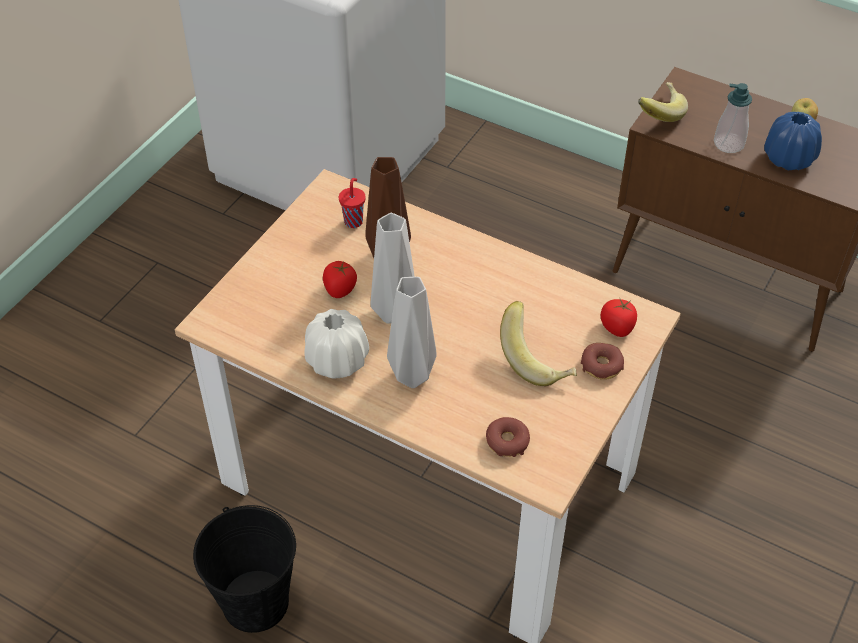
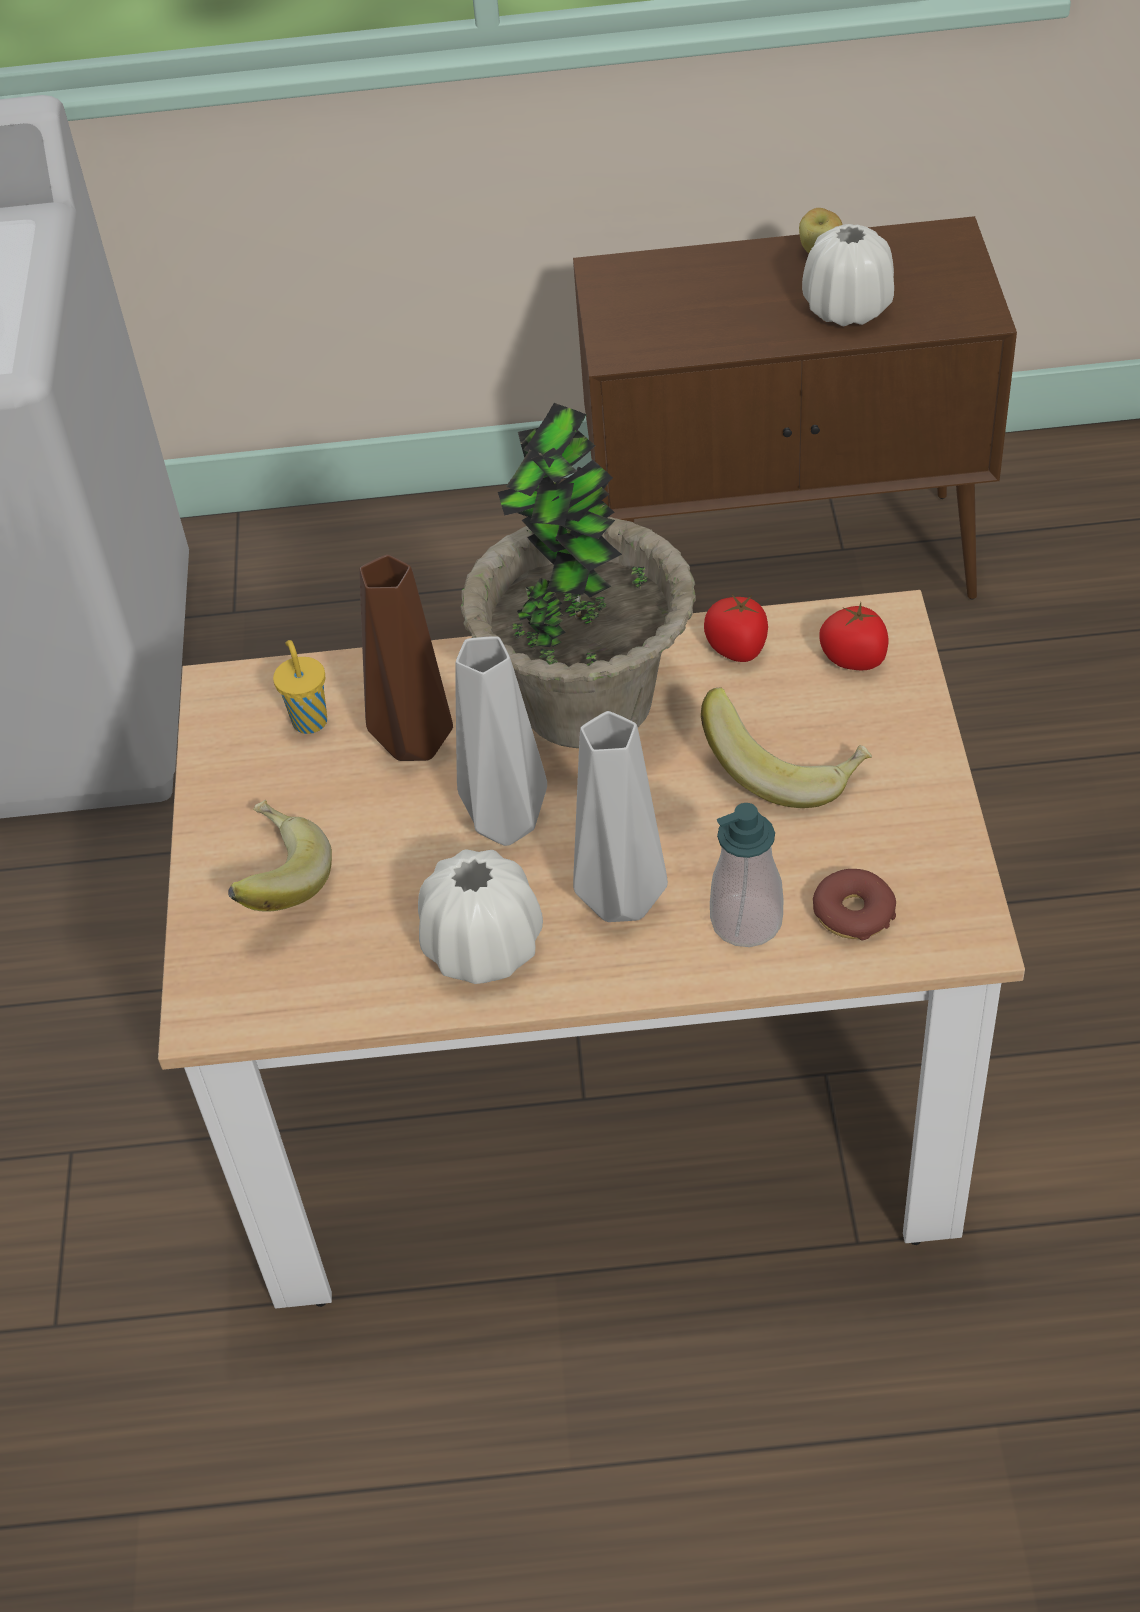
camera: 30 degrees left, 0 degrees up
(255, 602) = (487, 1459): black bucket -> none
(340, 289) = (384, 836): tomato -> tomato (737, 648)
(354, 221) = (309, 720): red cup -> yellow cup
(477, 279) = (586, 701): none -> potted plant
(601, 365) = (883, 724): donut -> none
(658, 113) = (610, 334): banana -> banana (274, 881)
(728, 144) = (748, 328): soap dispenser -> soap dispenser (746, 921)
(788, 159) = (847, 309): blue vase -> white vase

